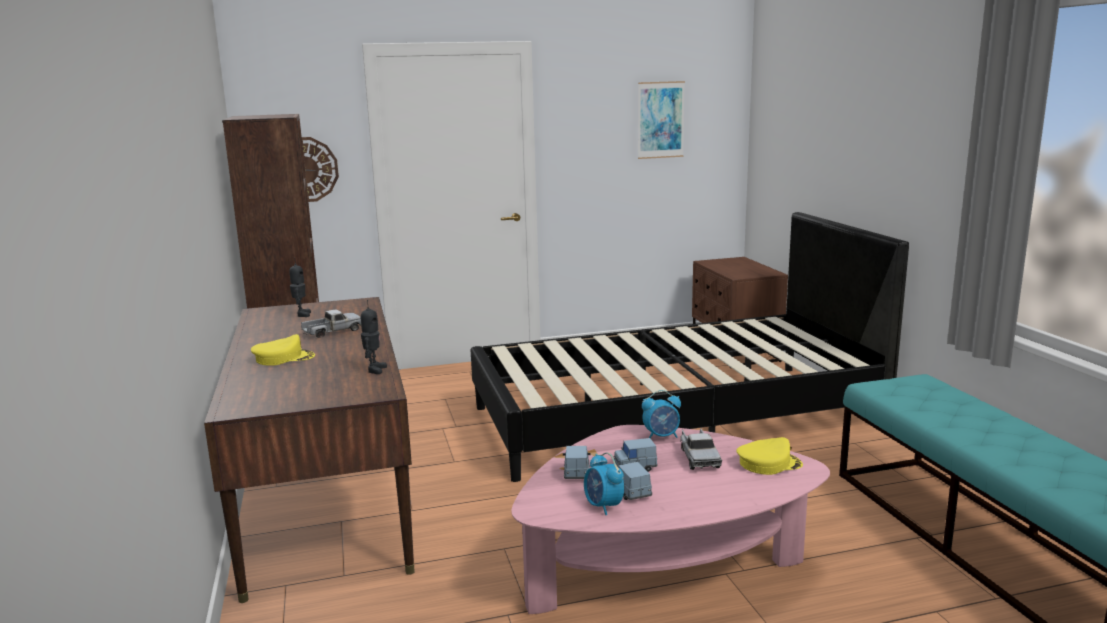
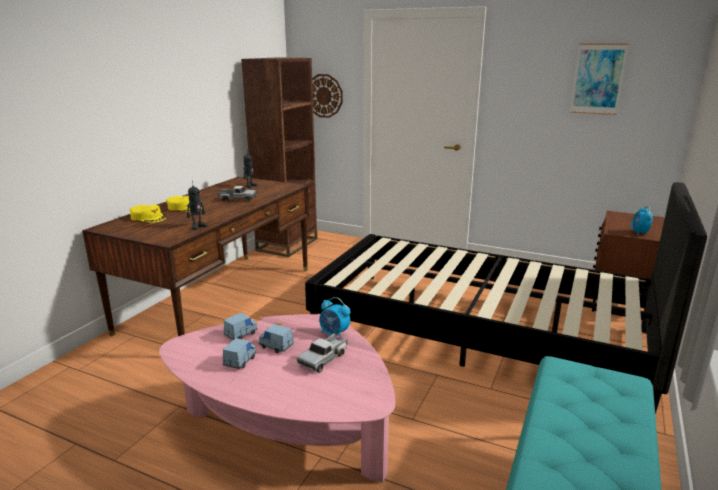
camera: 40 degrees right, 5 degrees up
(603, 506) = (209, 361): alarm clock -> alarm clock (639, 233)
(768, 463) = (356, 387): yellow cap -> yellow cap (148, 217)

